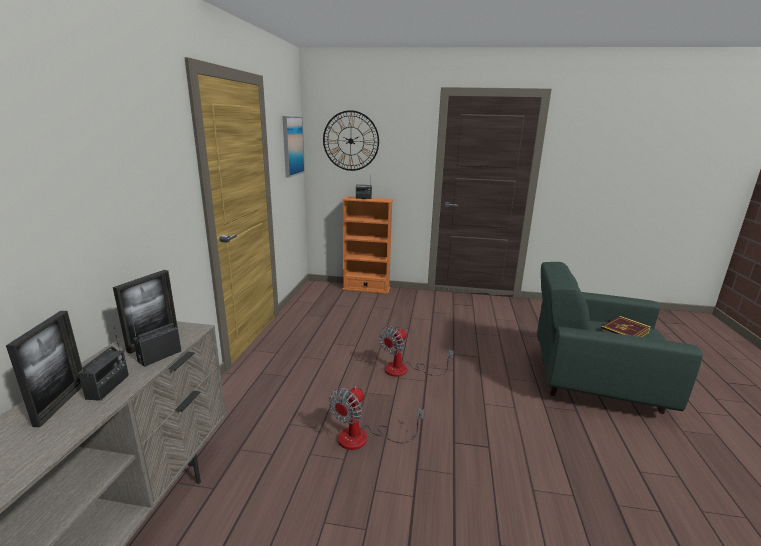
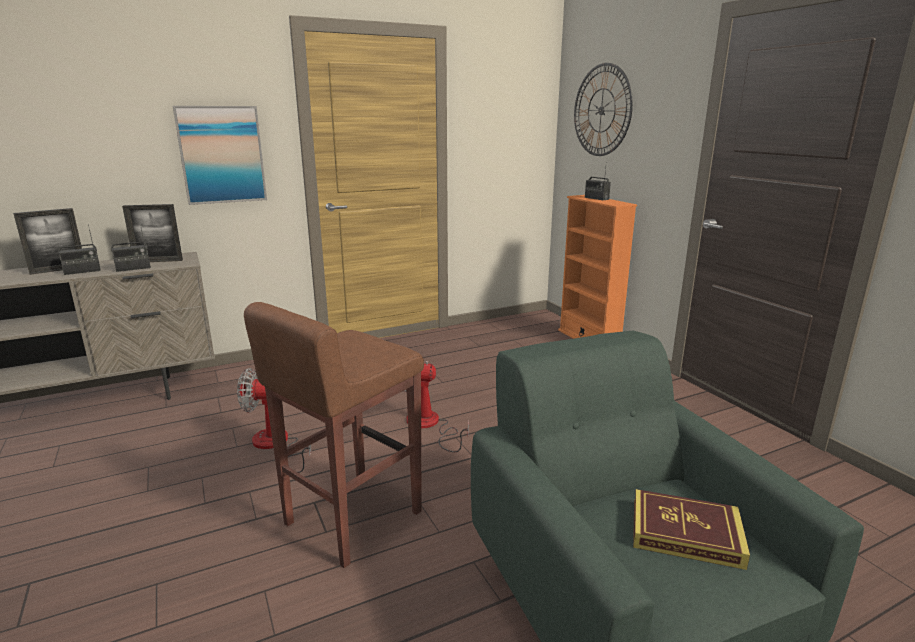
camera: 55 degrees right, 0 degrees up
(160, 356) = (133, 268): radio -> radio turned 150 degrees clockwise
(292, 146) = (521, 117): picture -> picture (222, 155)
(481, 433) = (351, 518): none -> brown stool

